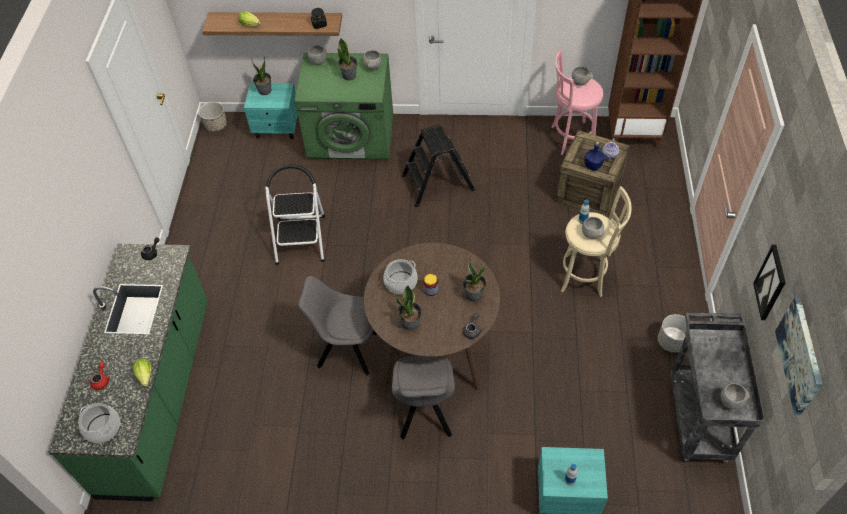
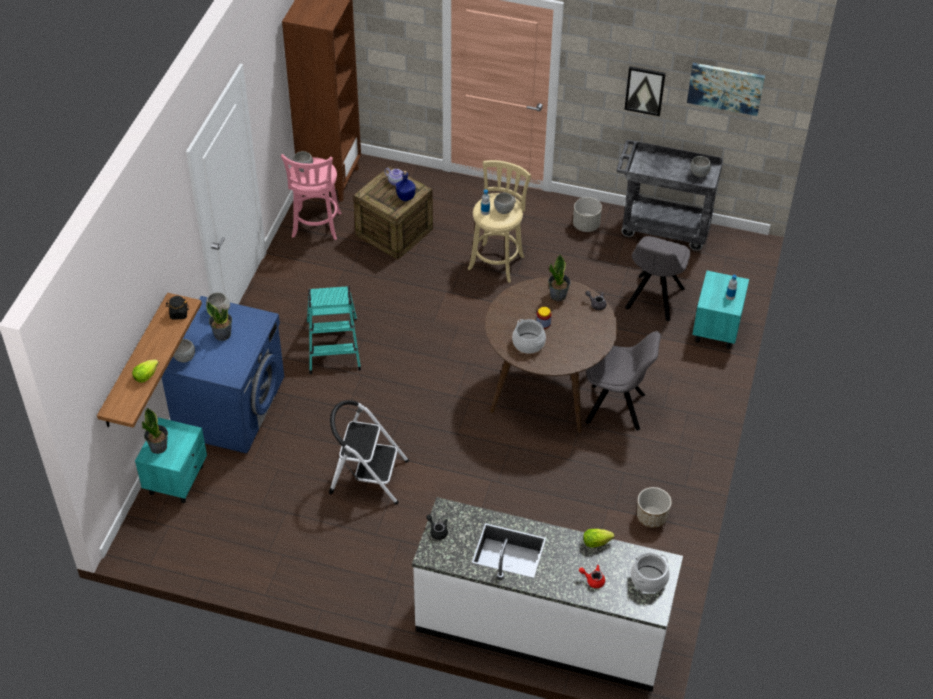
camera: 80 degrees left, 5 degrees down
(159, 396) = (542, 628): green counter -> white counter
(216, 125) = (139, 544): planter -> planter (651, 517)
(347, 350) = (529, 456): grey chair -> grey chair (654, 298)
(352, 140) = (232, 409): green washing machine -> blue washing machine
(410, 323) = (577, 344): potted plant -> none
(437, 183) = (333, 345): black step ladder -> turquoise step ladder

